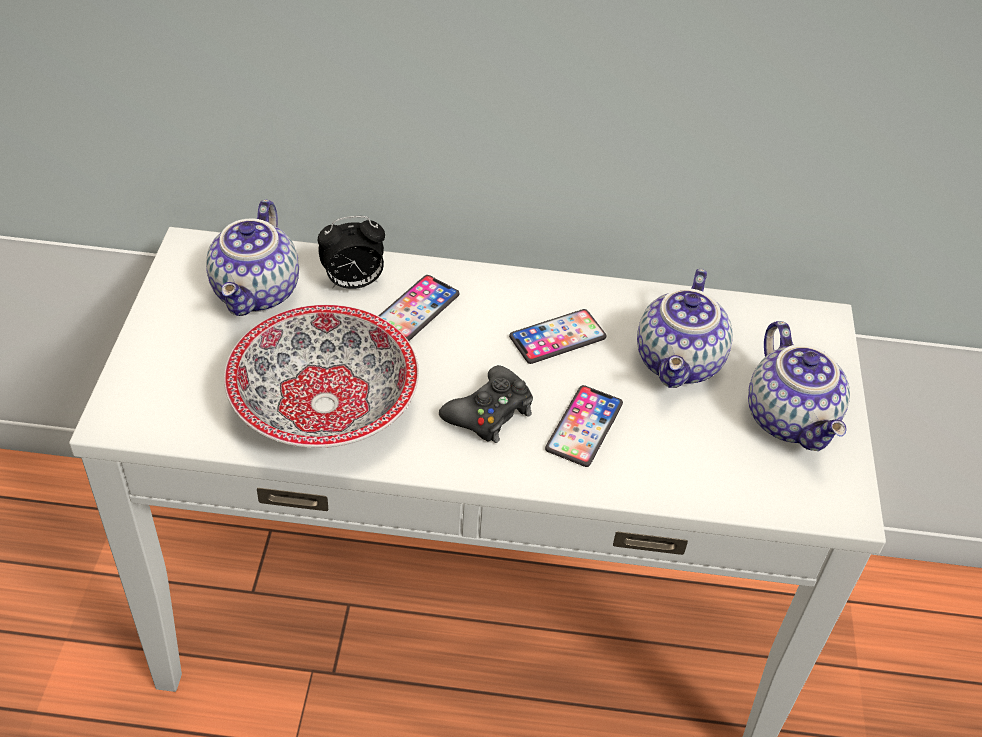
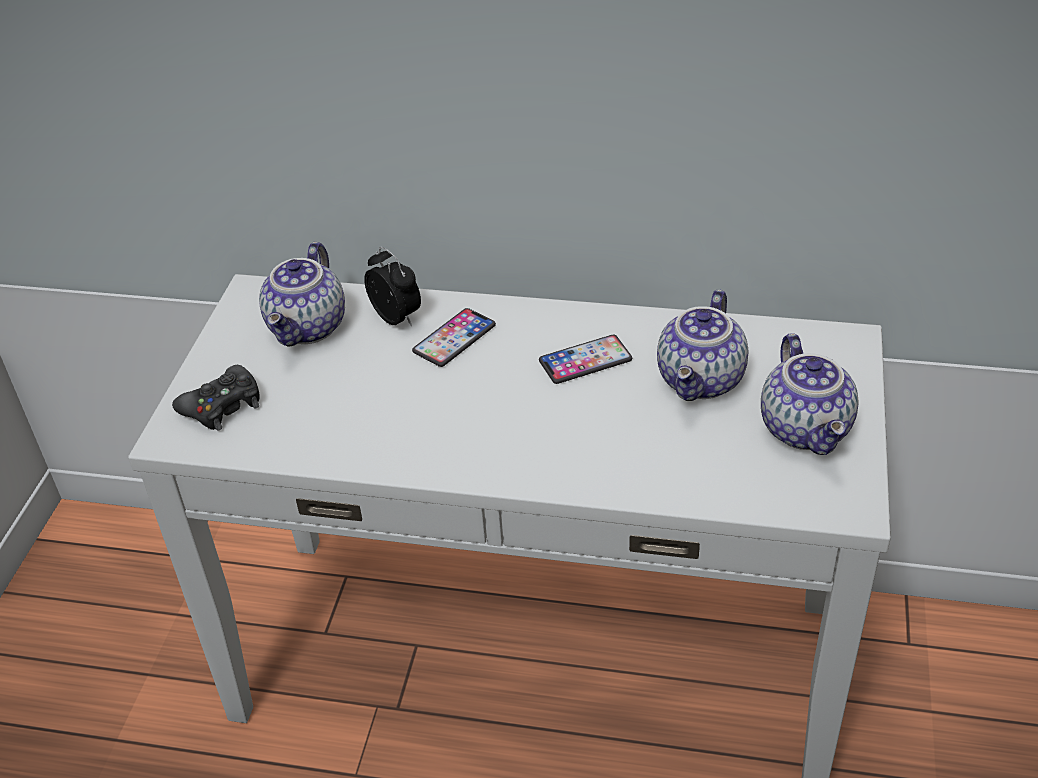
camera: 10 degrees right, 5 degrees down
(326, 405) = (361, 422): bowl -> none
(353, 283) = (397, 318): alarm clock -> alarm clock turned 120 degrees counterclockwise
(489, 413) = (513, 427): black game controller -> black game controller (223, 406)
(584, 427) = (602, 438): phone -> none

